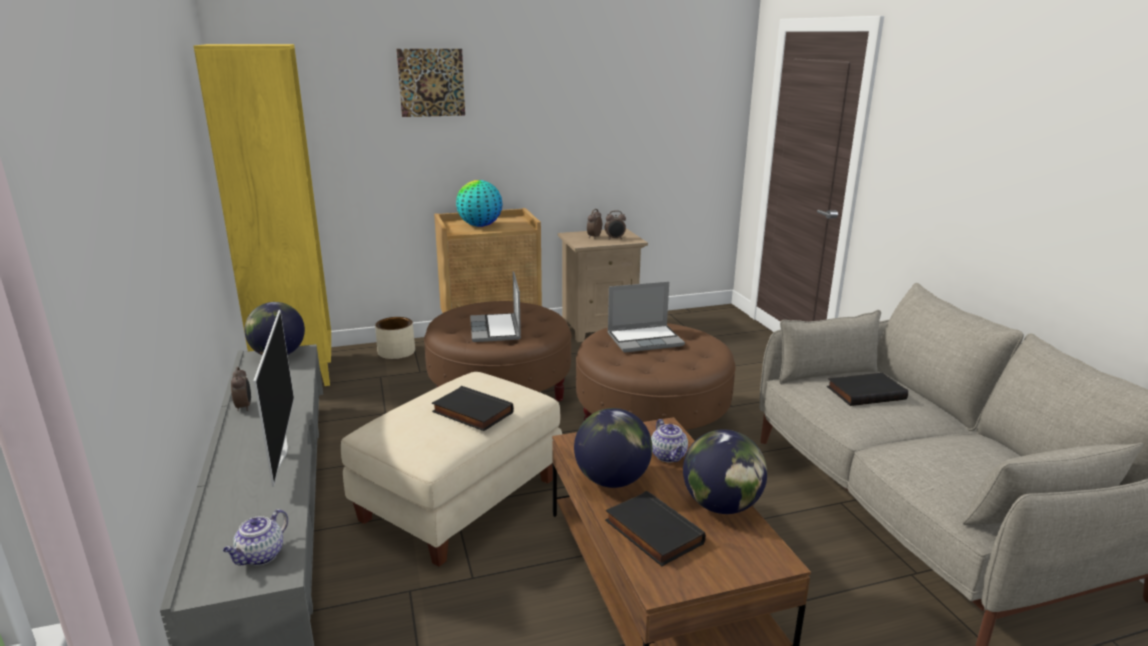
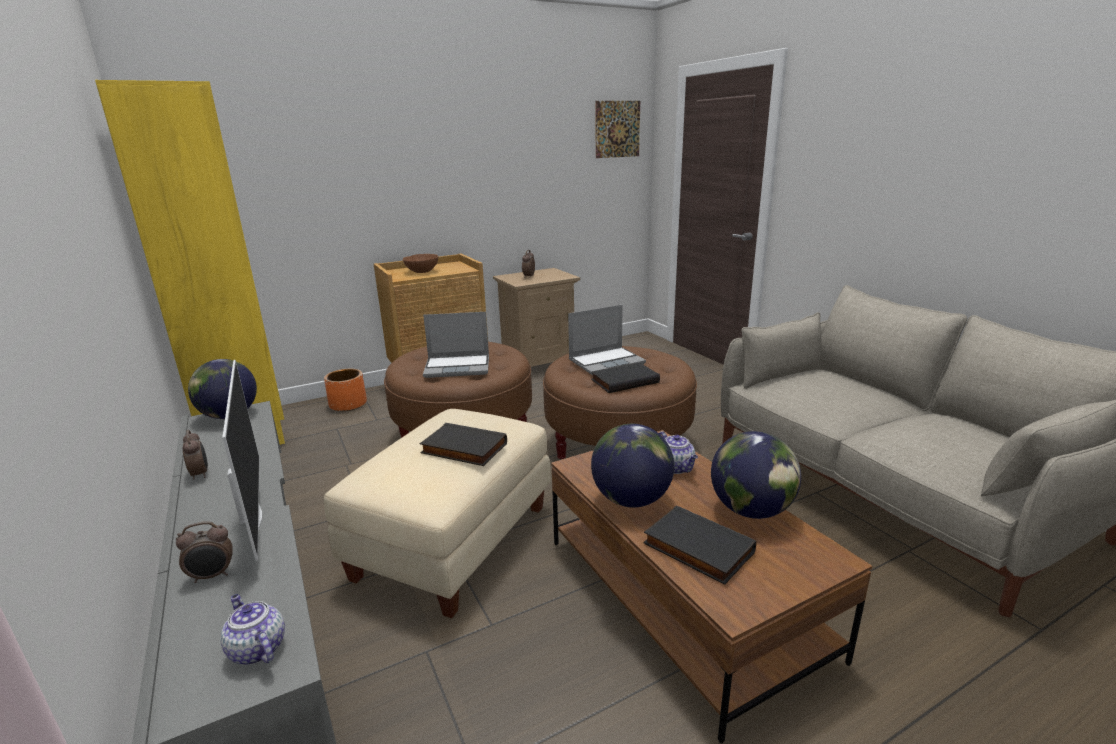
camera: 10 degrees left, 0 degrees up
(260, 556) = (256, 649): teapot -> teapot turned 120 degrees clockwise
(397, 353) = (348, 404): beige planter -> orange planter
(431, 83) = (360, 131): picture -> picture (617, 129)
(480, 226) = (422, 271): globe -> brown bowl
(496, 329) = (458, 367): laptop -> laptop turned 75 degrees counterclockwise
(615, 239) = (548, 276): alarm clock -> alarm clock (212, 576)
(865, 392) = (825, 387): black book -> black book (624, 380)

